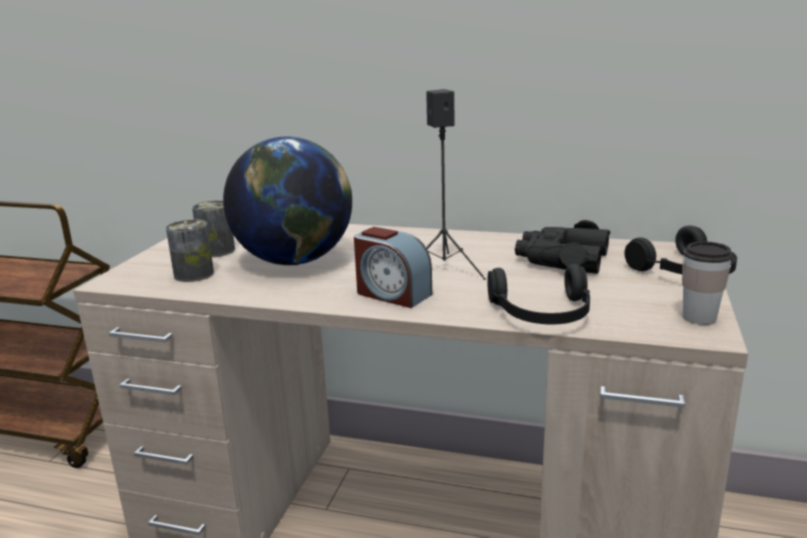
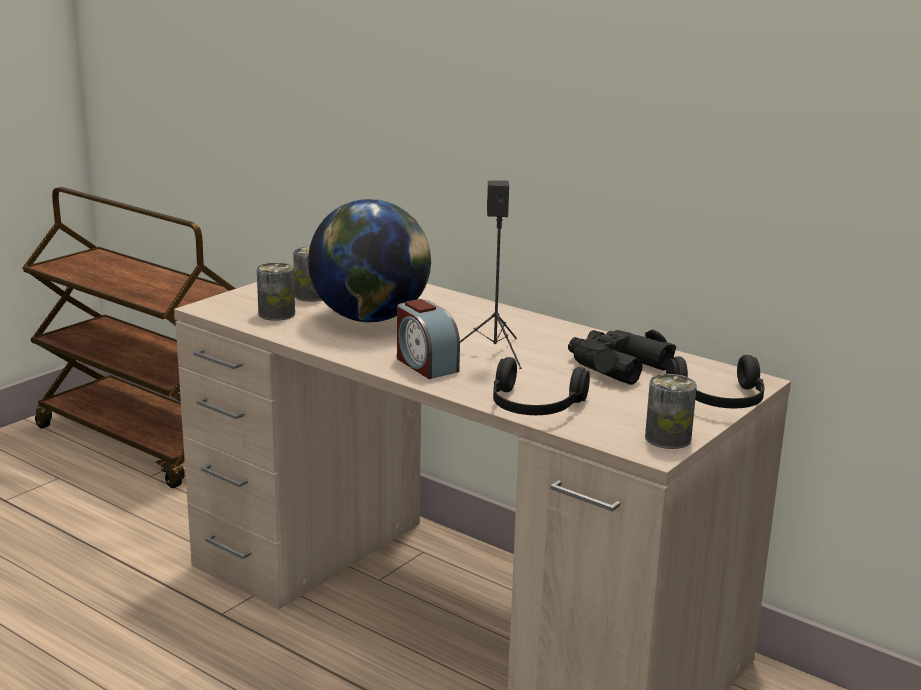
camera: 20 degrees right, 0 degrees up
(699, 317) = (668, 438): cup -> can

